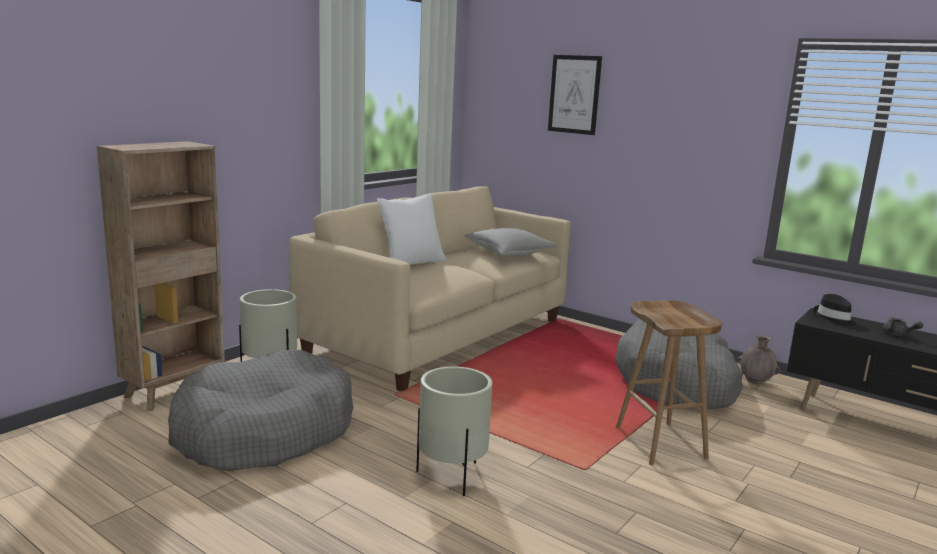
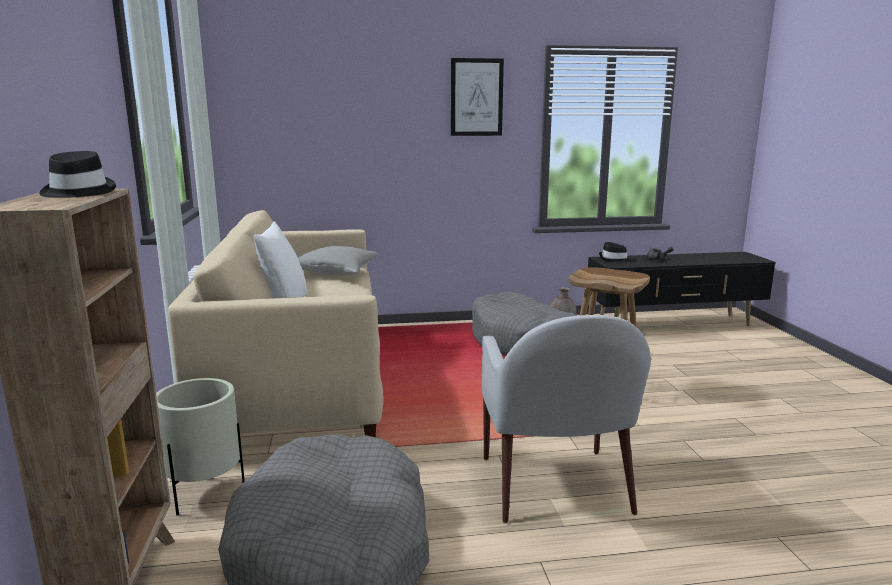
camera: 45 degrees left, 0 degrees up
(180, 144) = (77, 192): none -> black hat
(451, 476) = (555, 487): beige planter -> white armchair
(574, 94) = (344, 102): picture -> picture (476, 97)

